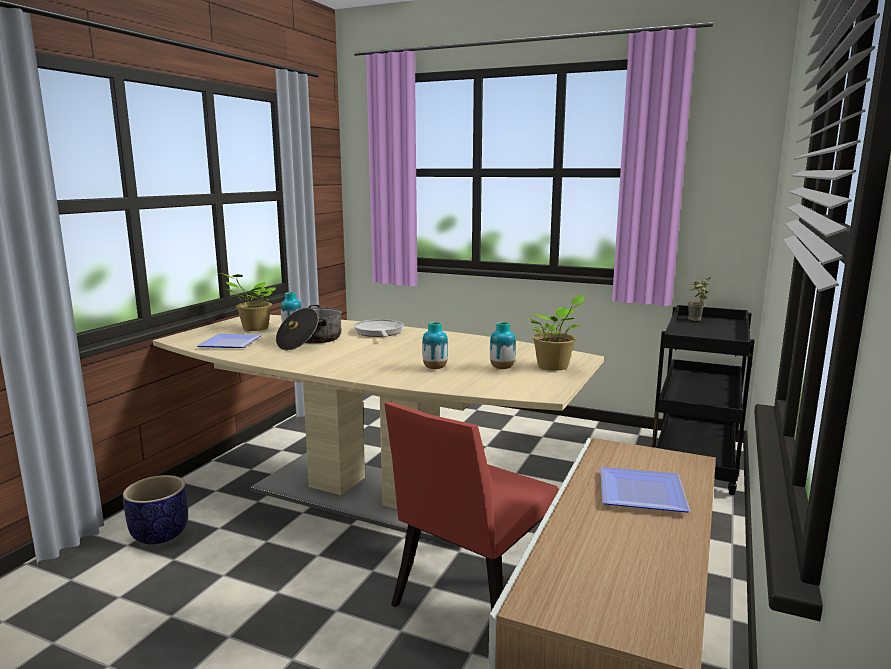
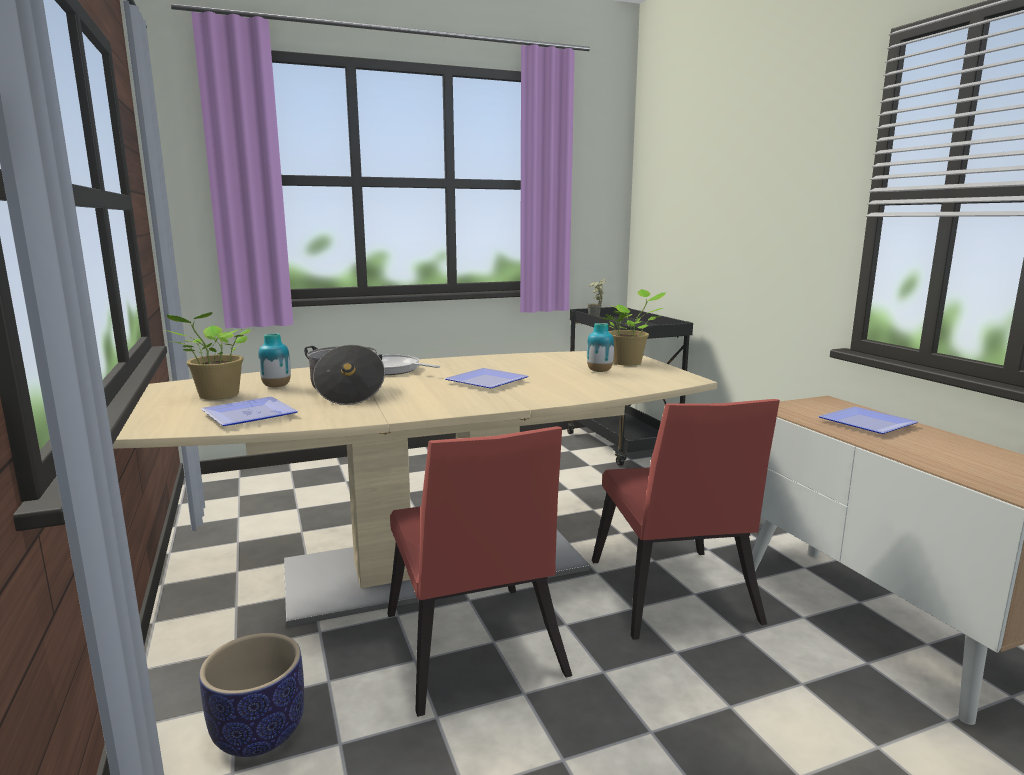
camera: 45 degrees left, 0 degrees up
(296, 555) = (473, 653): none -> red chair
(401, 356) = (490, 382): none -> plate
(435, 368) = (553, 383): vase -> none

